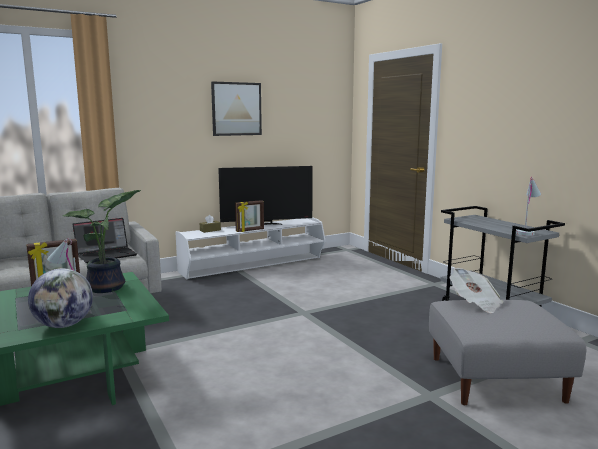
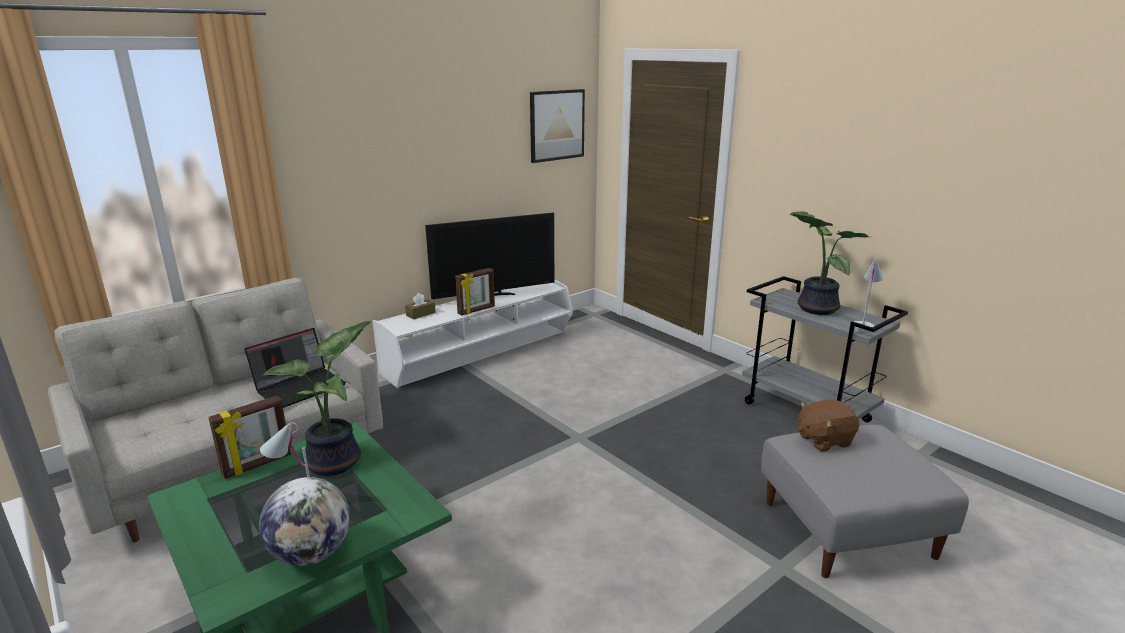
camera: 10 degrees left, 10 degrees up
(236, 109) = (446, 138): picture -> picture (557, 125)
(475, 303) = (823, 440): newspaper -> brown plush toy
(492, 223) = (814, 308): none -> potted plant

